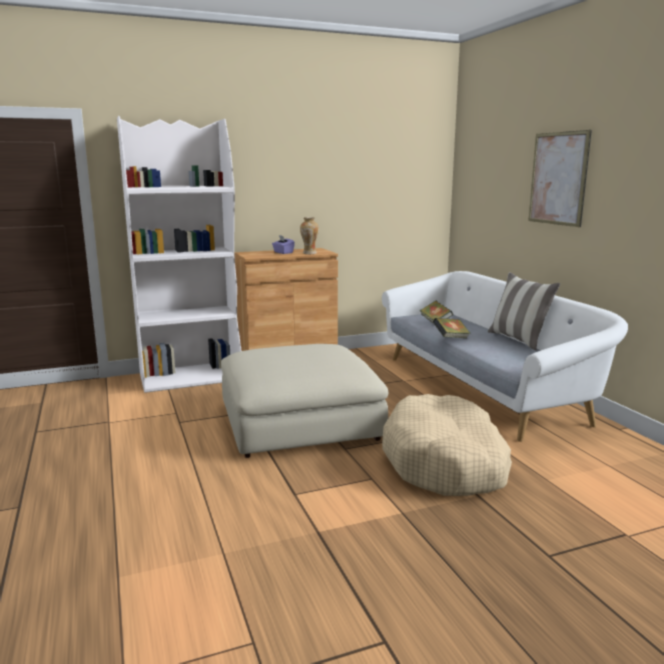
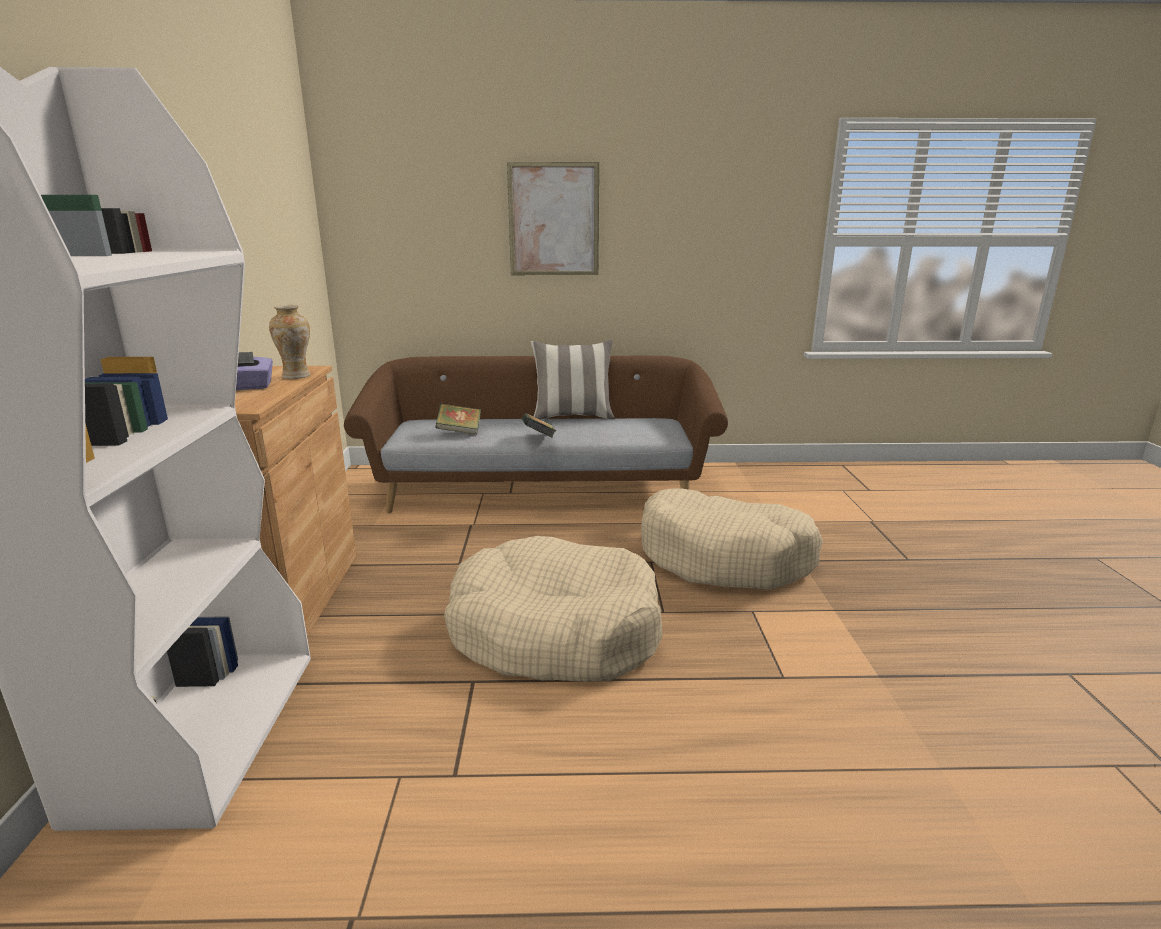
camera: 70 degrees left, 5 degrees up
(300, 422) = (554, 631): beige ottoman -> beige dog bed
(483, 387) = (541, 488): white sofa -> brown sofa

